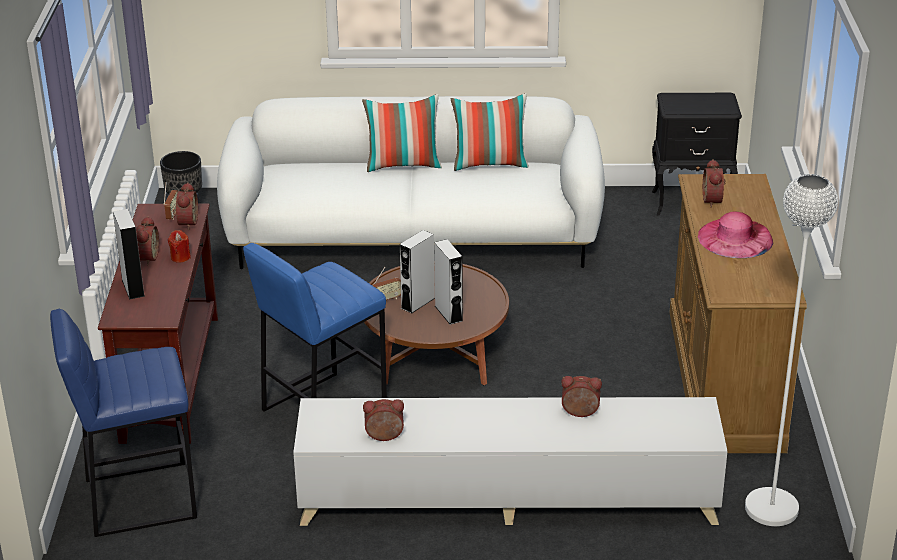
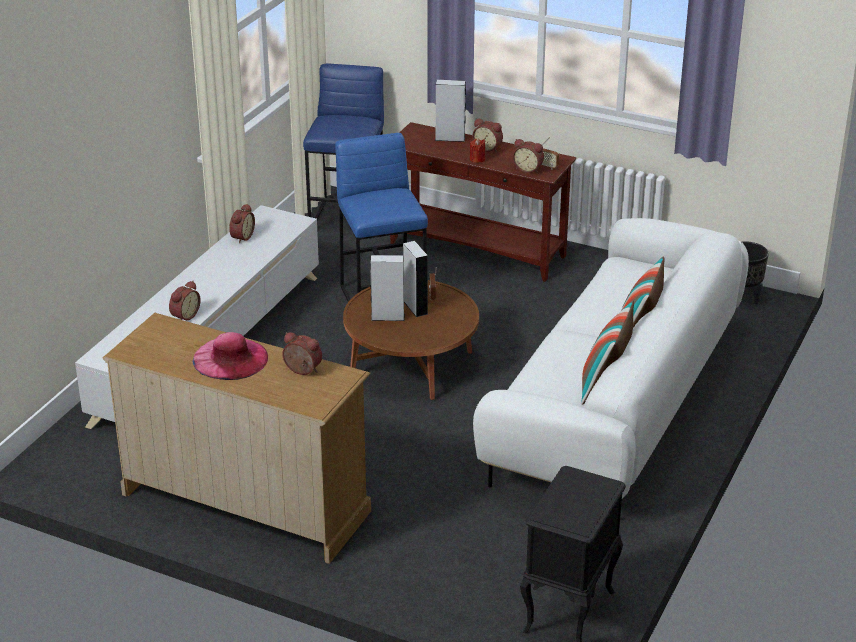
camera: 115 degrees right, 0 degrees up
(771, 509) = (73, 458): white floor lamp -> none

